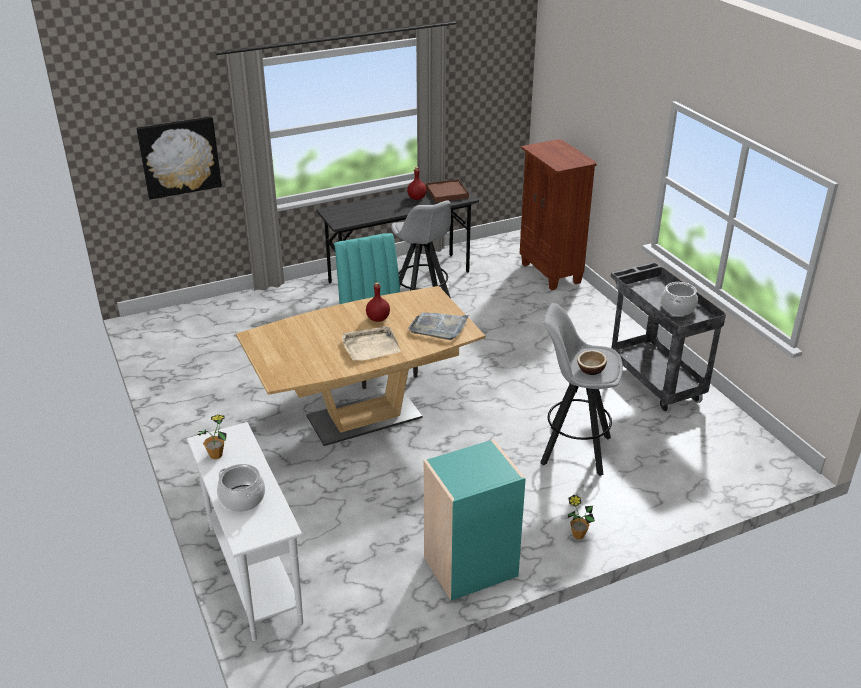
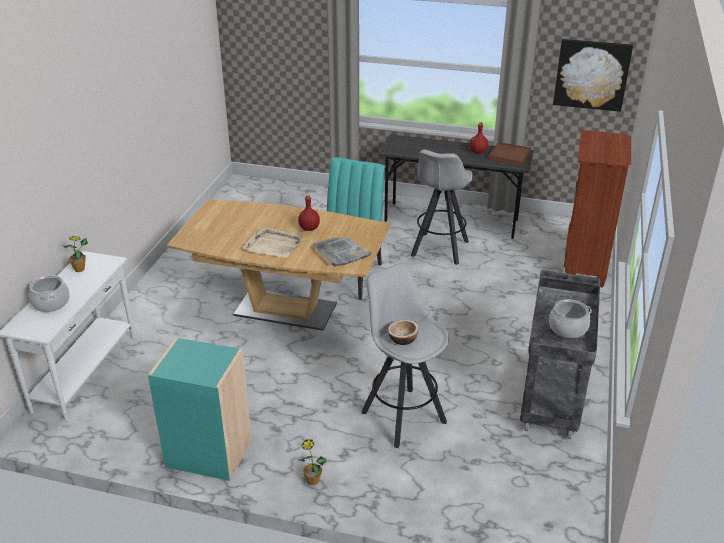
camera: 40 degrees right, 0 degrees up
(179, 157) = (287, 58): picture -> picture (591, 74)

